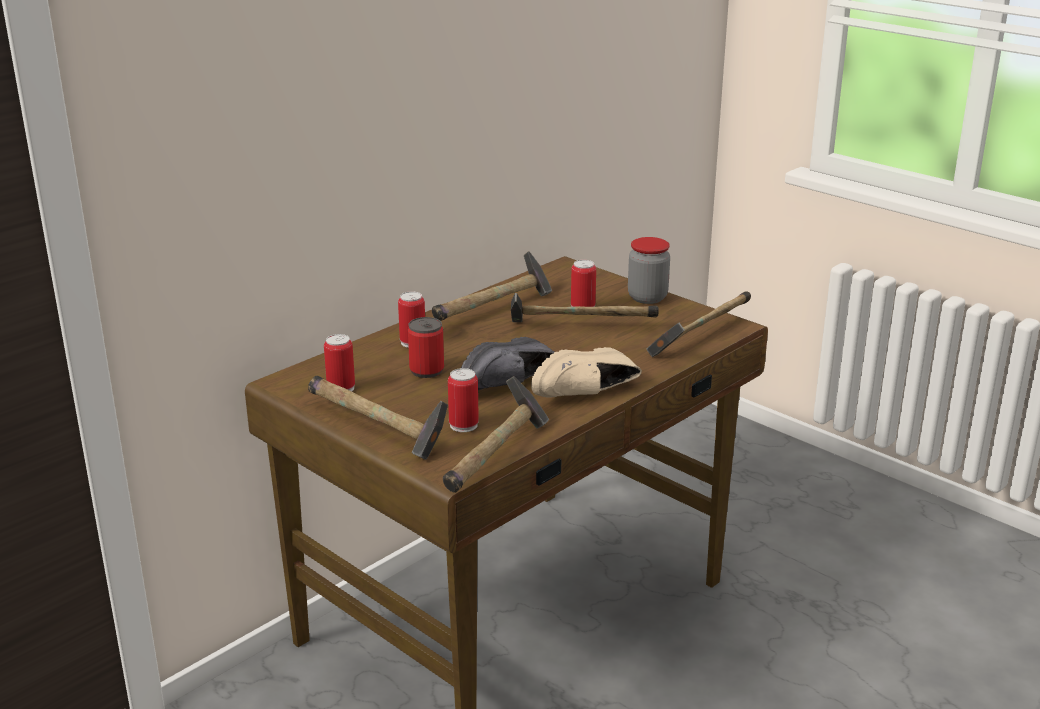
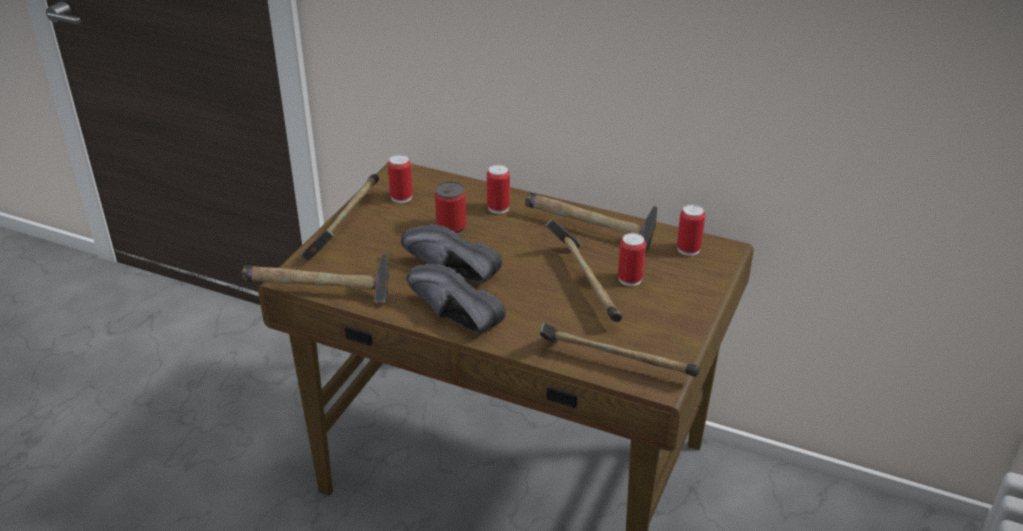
camera: 70 degrees right, 10 degrees up
(463, 425) = (367, 265): can -> can (688, 249)
(589, 395) = (450, 317): beige shoe -> black shoe
(647, 297) = (685, 313): jar -> none

